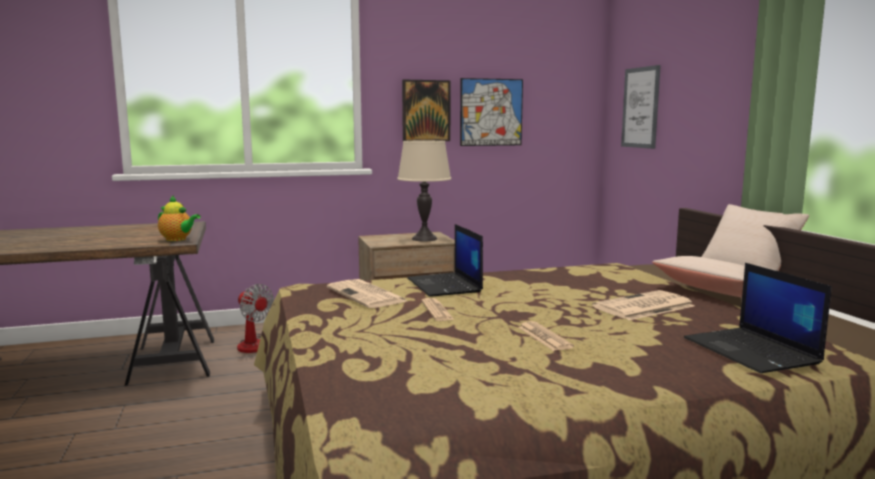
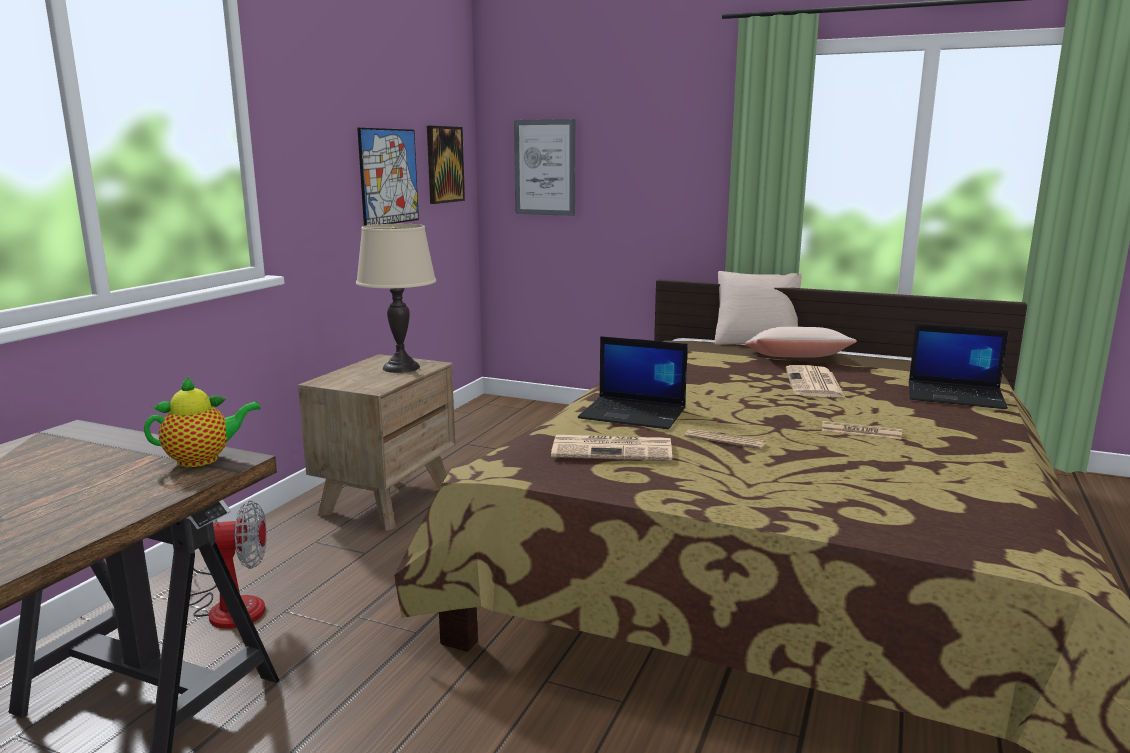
camera: 50 degrees left, 5 degrees up
(426, 111) = (326, 178): picture -> picture (444, 164)

